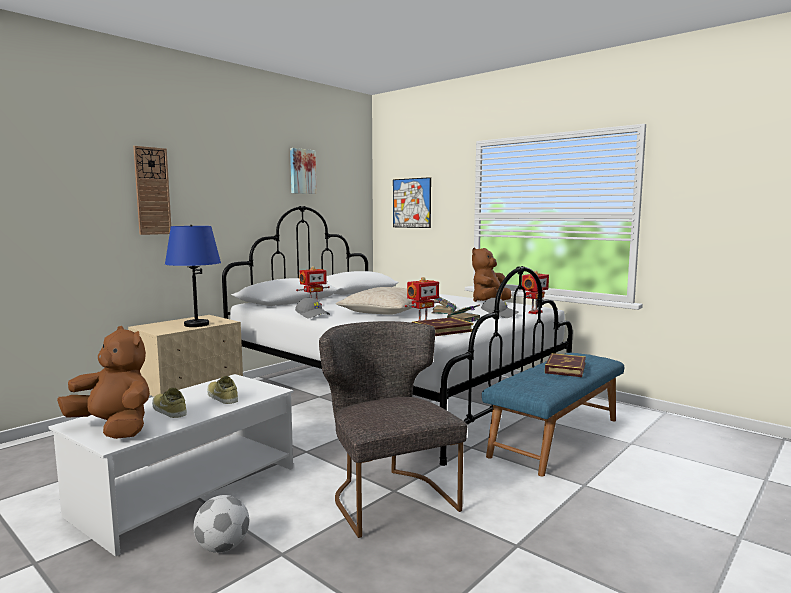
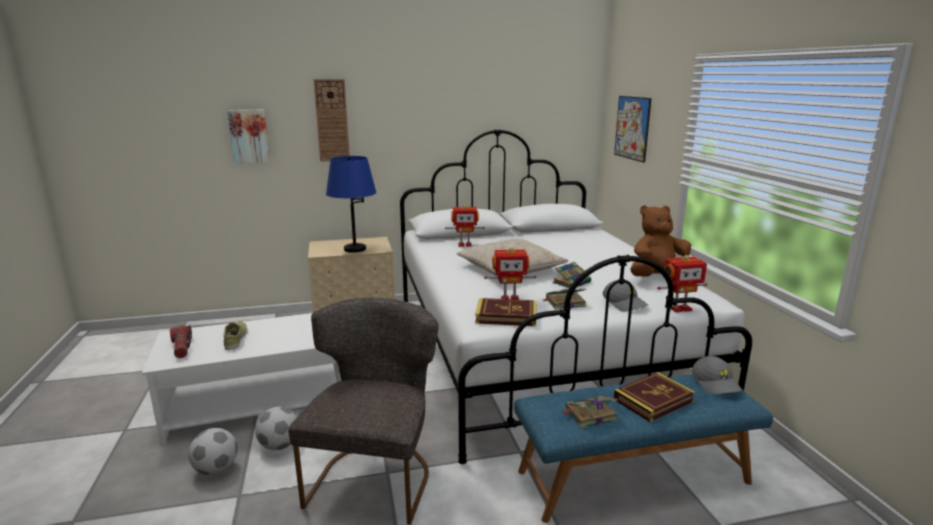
camera: 35 degrees right, 10 degrees up
(114, 428) = (182, 348): brown plush toy -> flashlight
(221, 397) = (285, 335): beige shoe -> none
(264, 509) = (279, 445): none -> football
(302, 171) = (502, 90): picture -> picture (249, 136)
(313, 315) = (436, 261): grey cap -> grey cap (716, 383)
(546, 382) = (589, 415): none -> book

